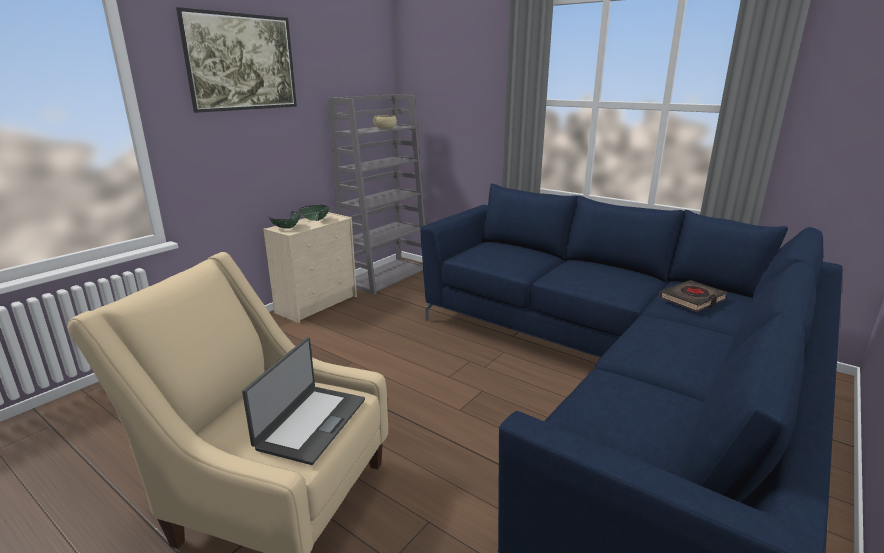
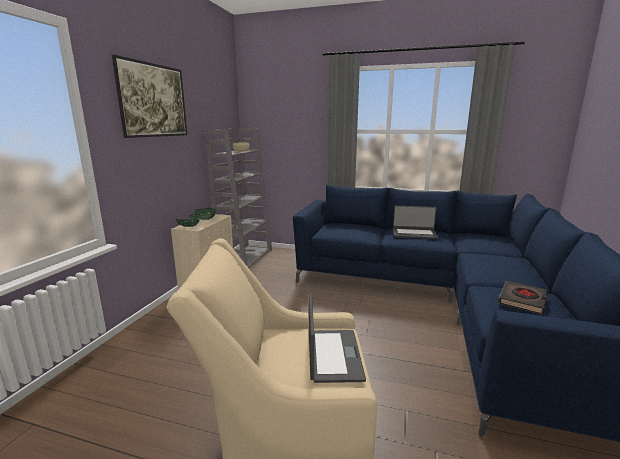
camera: 20 degrees left, 5 degrees down
(594, 273) = (414, 234): none -> laptop
(692, 299) = (480, 241): black book -> black book (522, 300)

